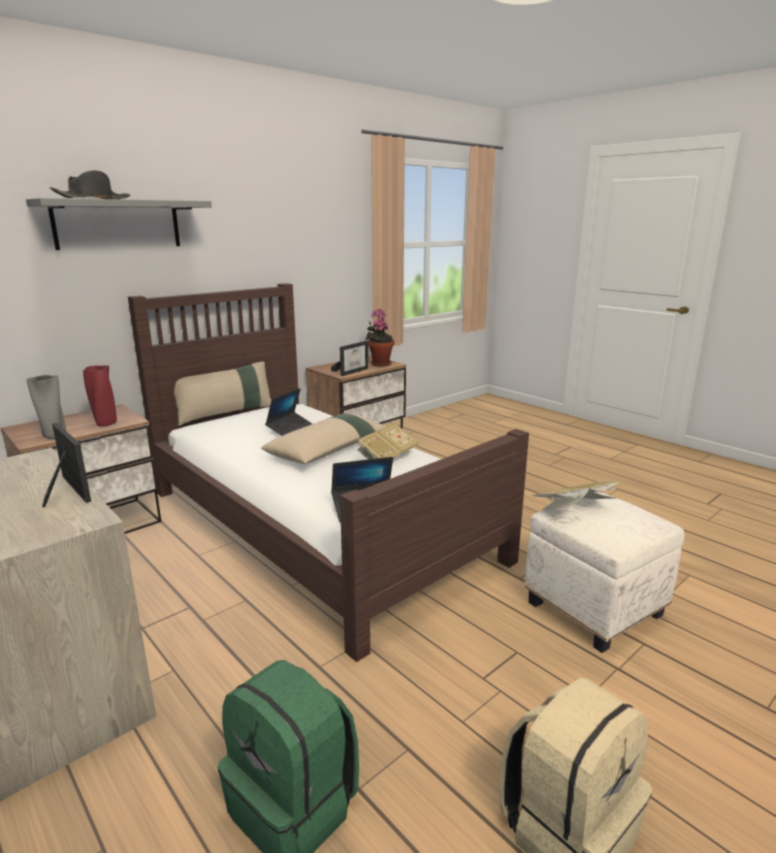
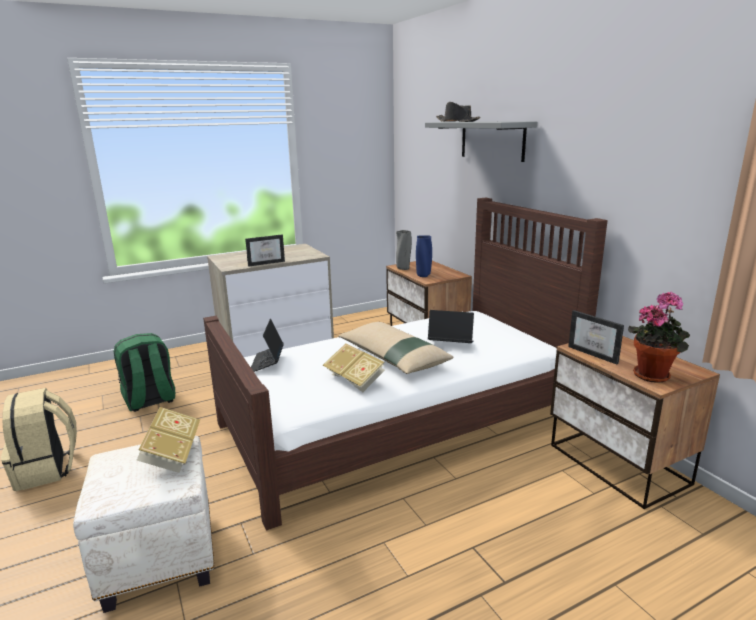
camera: 105 degrees right, 0 degrees up
(105, 424) = (423, 275): red vase -> blue vase
(225, 414) = (513, 324): beige pillow -> none
(291, 430) = (450, 345): laptop -> laptop turned 150 degrees clockwise

